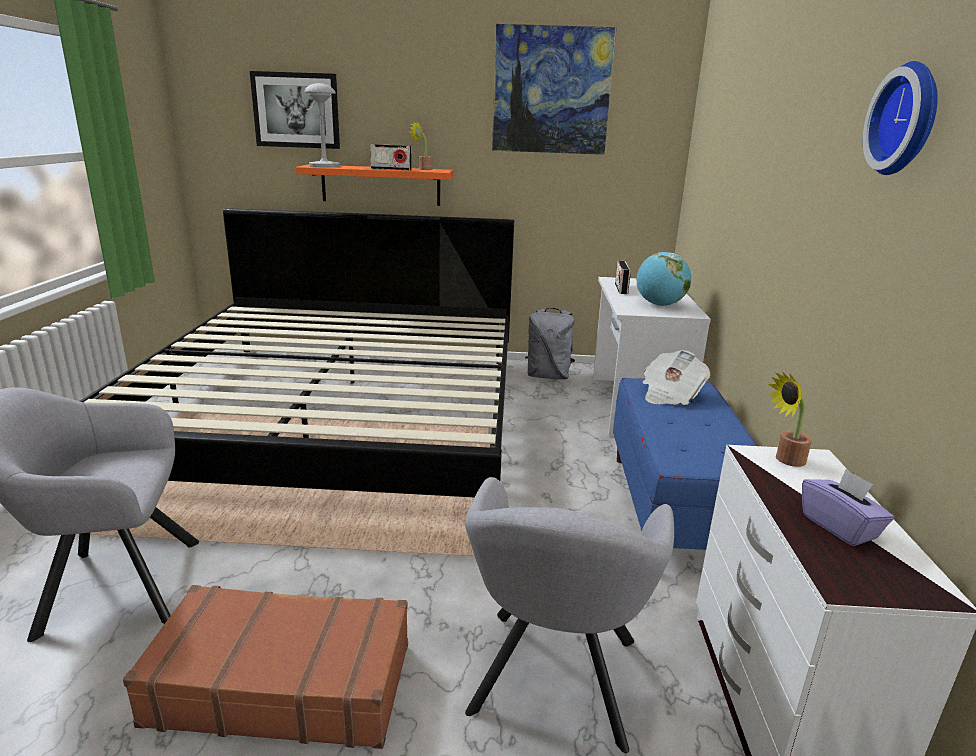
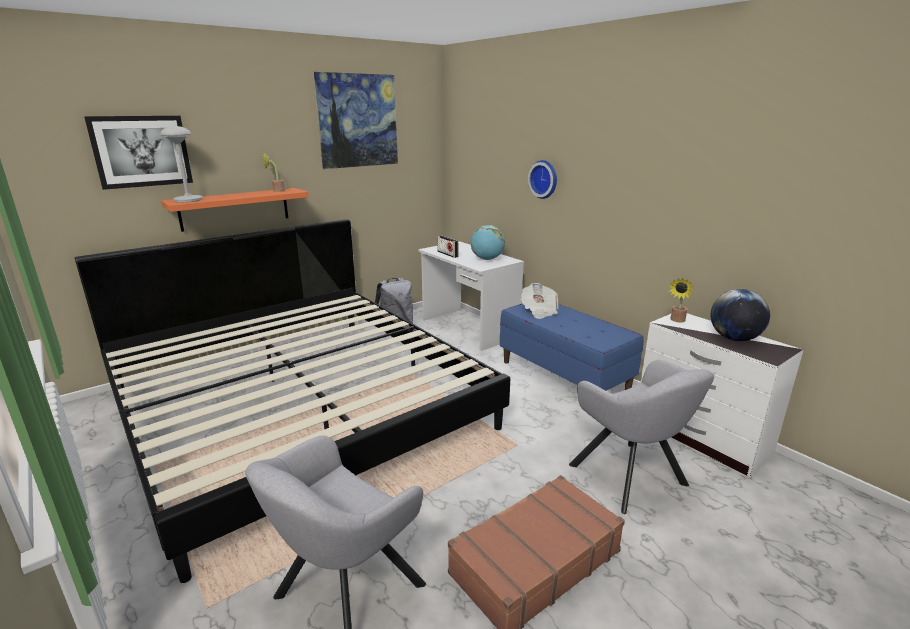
camera: 40 degrees left, 0 degrees up
(391, 169) = (255, 195): radio -> none
(839, 527) = (734, 339): purple tissue box -> globe
(908, 120) = (690, 152): wall clock -> wall clock (544, 179)

